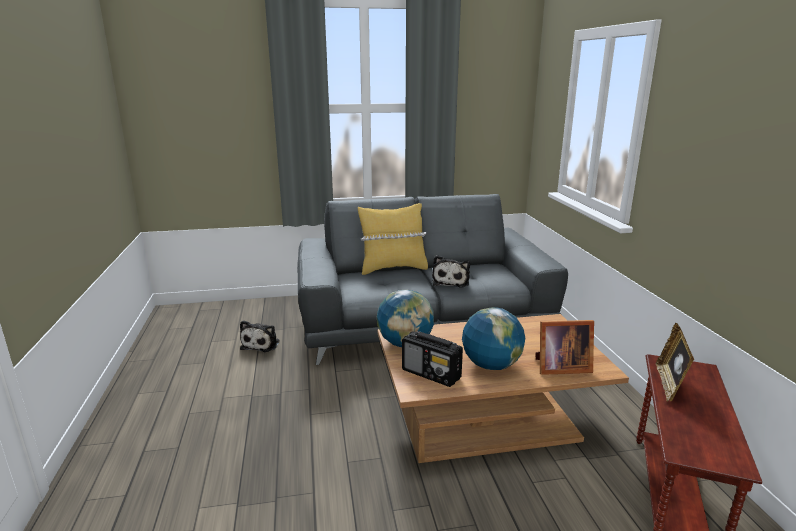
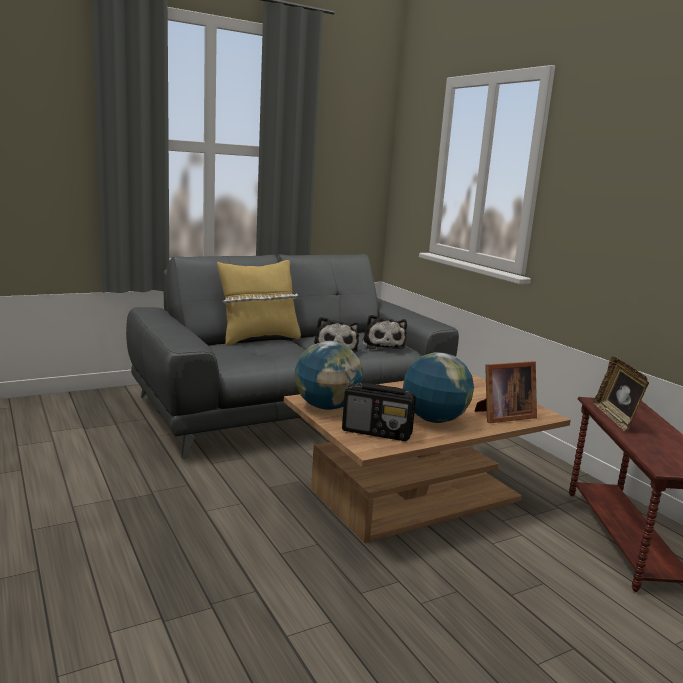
camera: 20 degrees left, 5 degrees down
(261, 344) = (94, 442): plush toy -> plush toy (382, 345)

